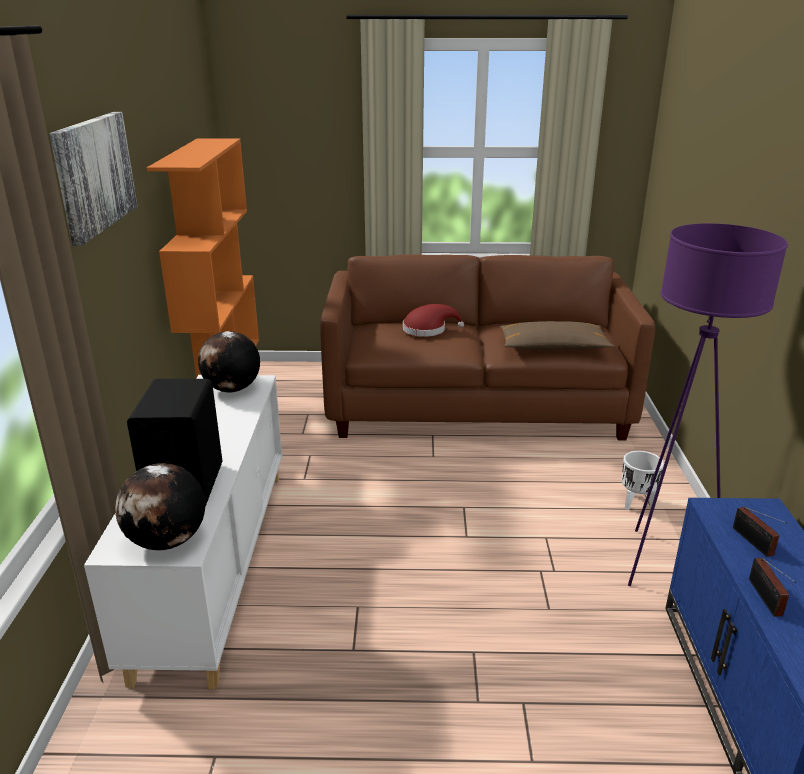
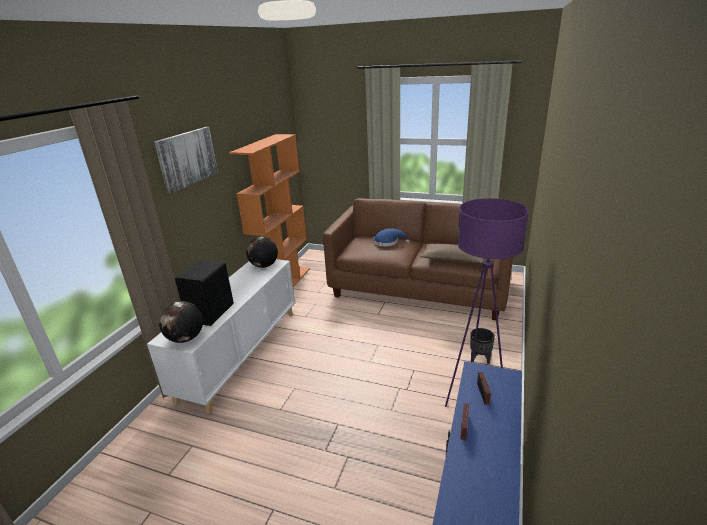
camera: 20 degrees right, 0 degrees up
(427, 329) = (388, 242): red hat -> blue hat
(636, 503) = (480, 359): white planter -> black planter

